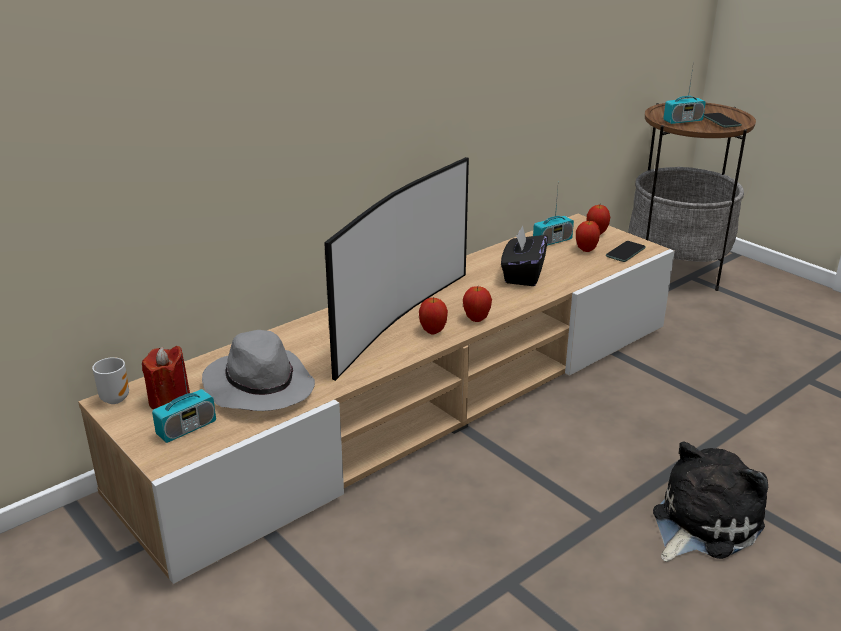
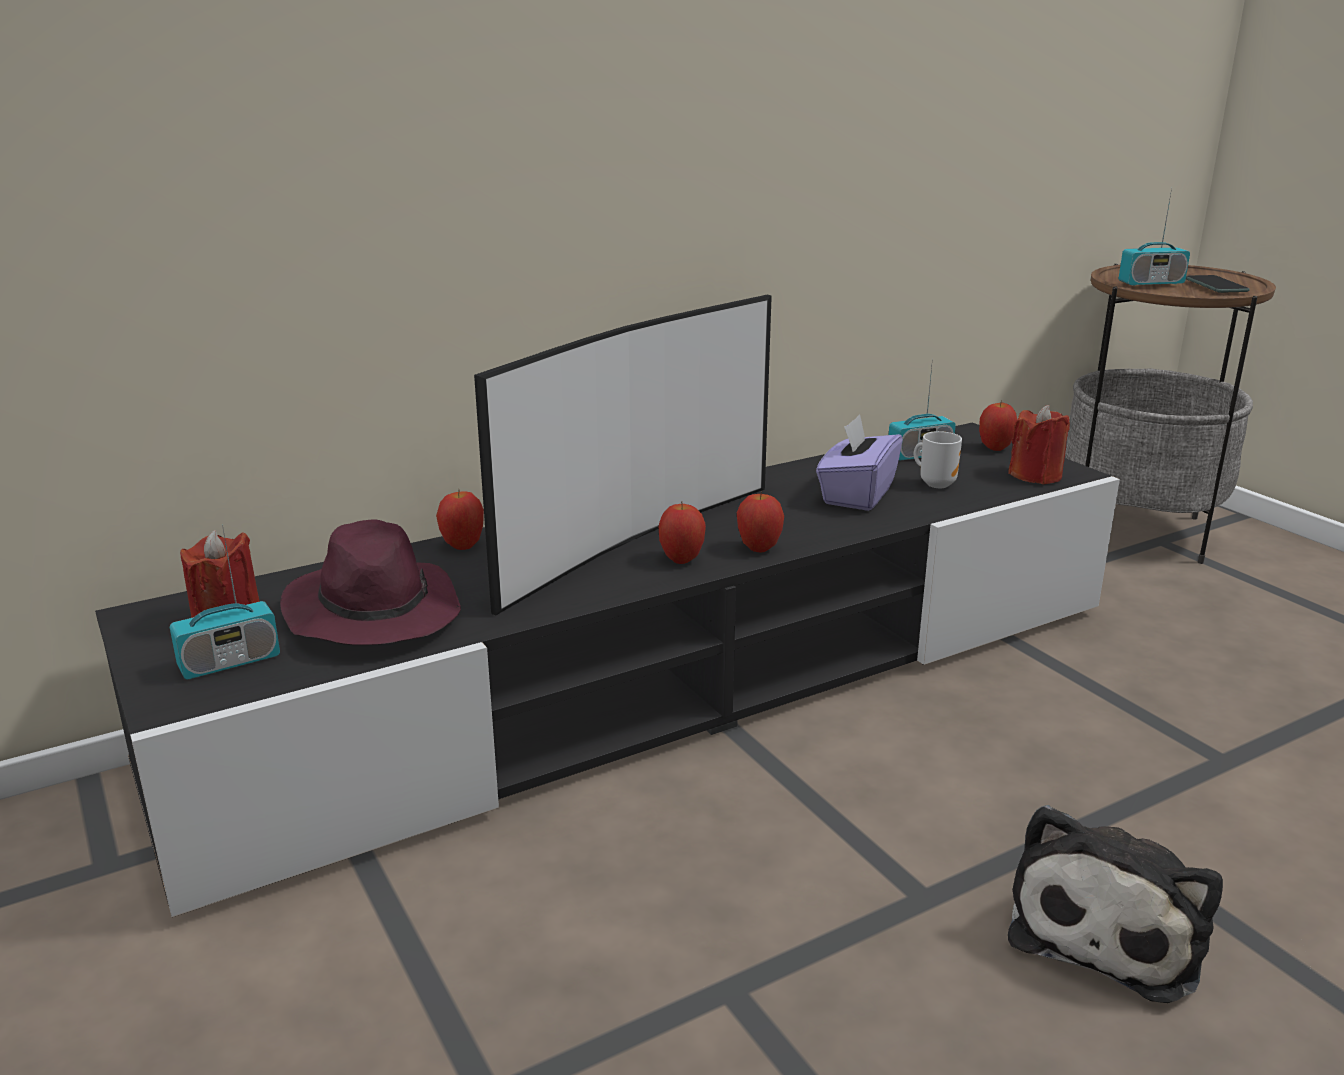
camera: 10 degrees right, 5 degrees down
(114, 398) = (149, 610): mug -> mug (936, 483)
(259, 386) = (372, 613): grey hat -> purple hat
(421, 403) = (674, 684): beige tv stand -> black tv stand
(523, 275) = (856, 495): black tissue box -> purple tissue box
(586, 250) = (971, 469): apple -> apple (463, 546)
(625, 252) = (1036, 476): phone -> red candle
(701, 523) = (1109, 928): plush toy -> plush toy turned 150 degrees clockwise

